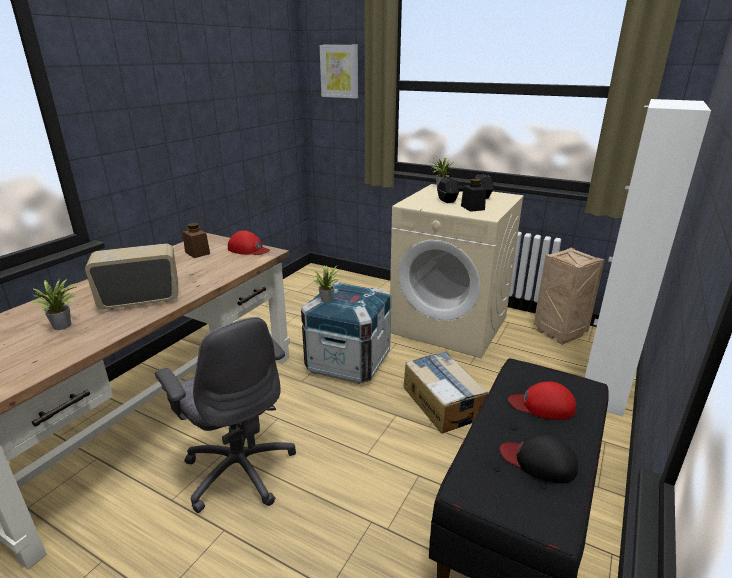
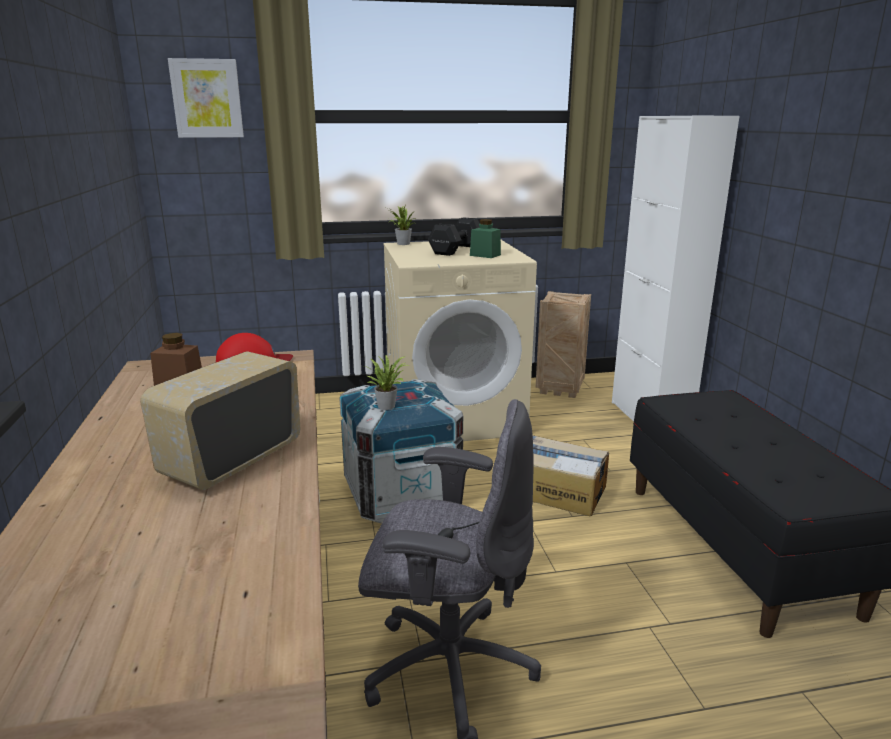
camera: 40 degrees left, 5 degrees down
(64, 326) = (176, 535): potted plant -> none
(472, 208) = (485, 255): black jar -> green jar
(539, 461) = (793, 460): black cap -> none
(542, 405) = (725, 421): red cap -> none

